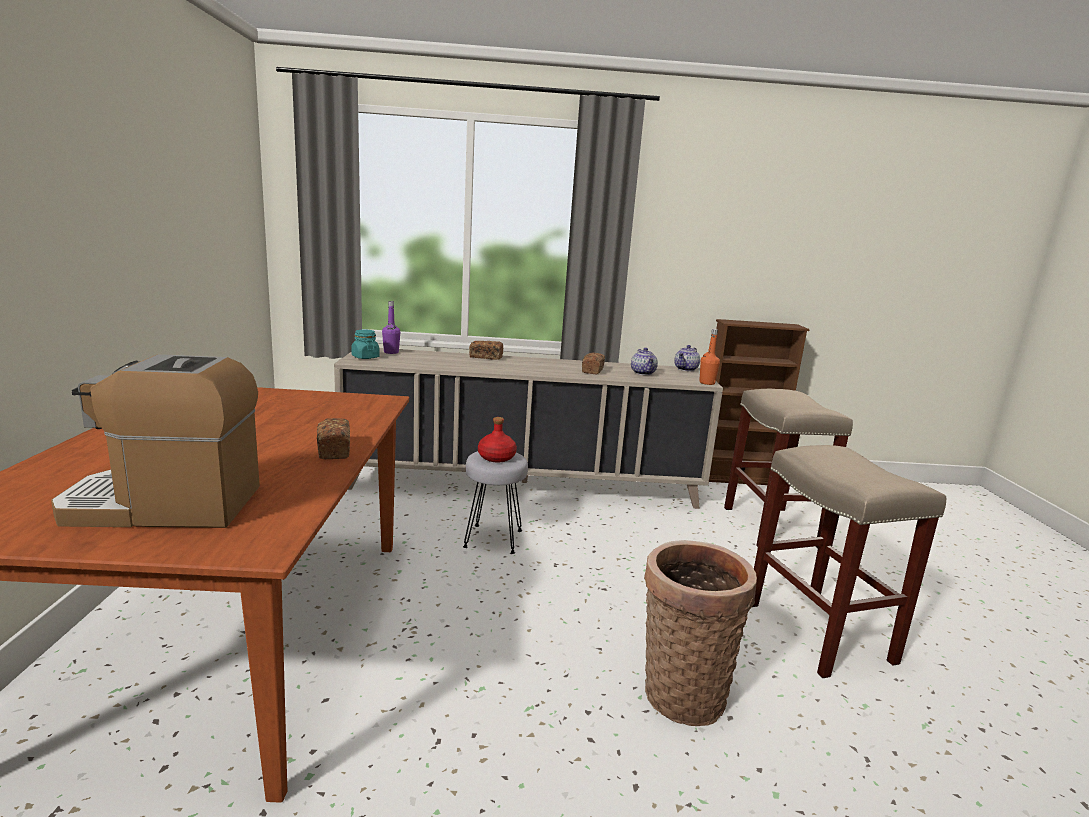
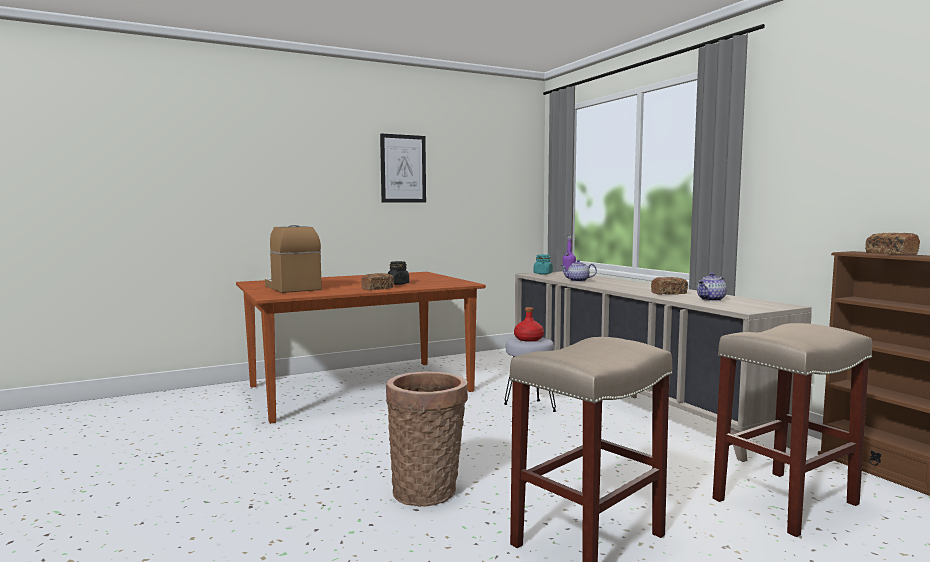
camera: 65 degrees right, 10 degrees down
(118, 183) = (403, 168): none -> picture
(303, 428) = (398, 284): none -> black jar
(486, 357) = (620, 281): bread -> bread (890, 253)
(686, 369) = (780, 304): teapot -> teapot (577, 281)
(707, 383) = (746, 310): orange bottle -> none

